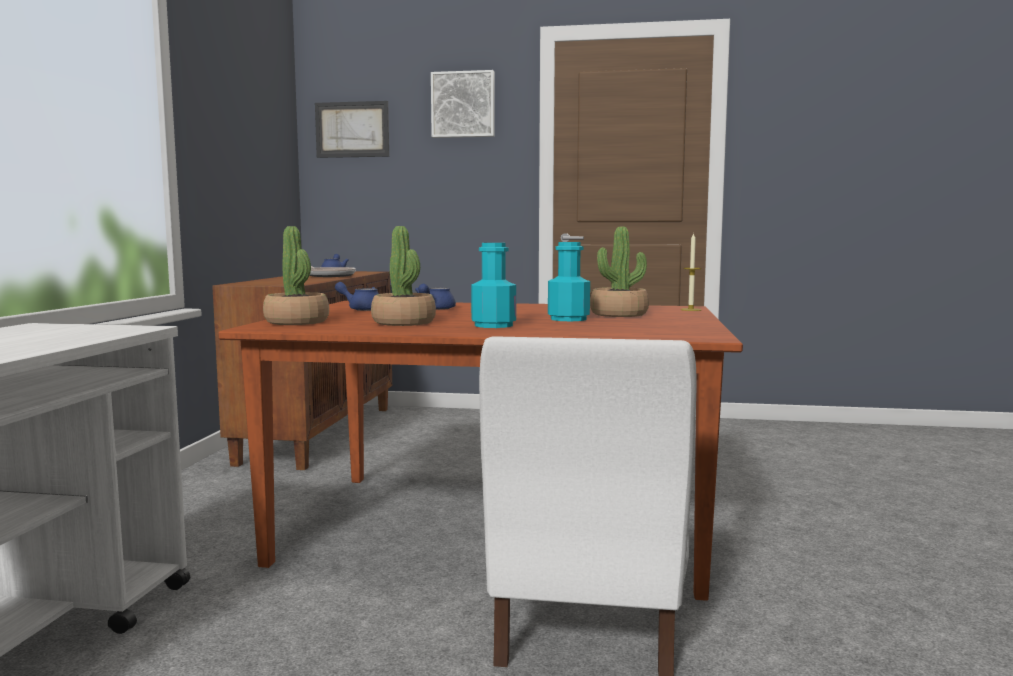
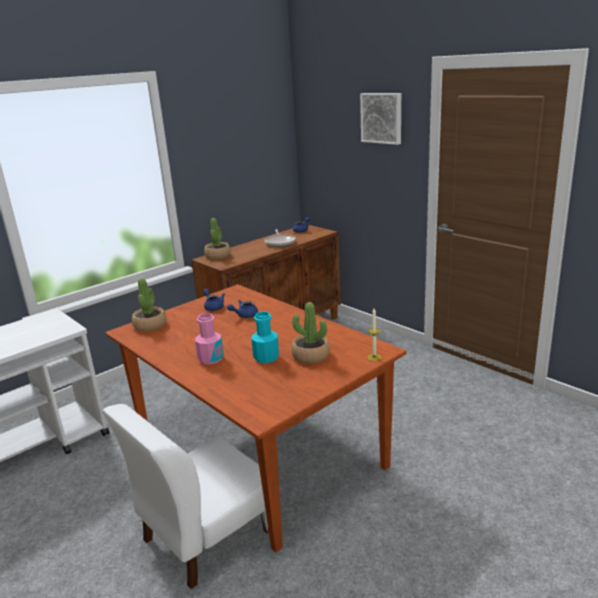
camera: 40 degrees right, 15 degrees up
(352, 129) = (321, 131): picture -> none
(404, 322) = (185, 340): potted plant -> potted plant (218, 256)
(493, 325) = (211, 359): turquoise bottle -> pink bottle

